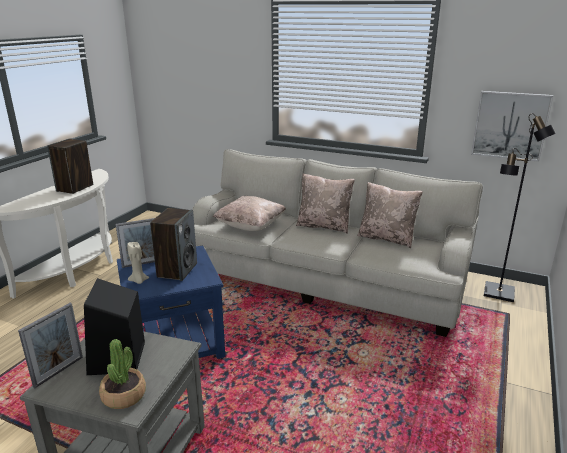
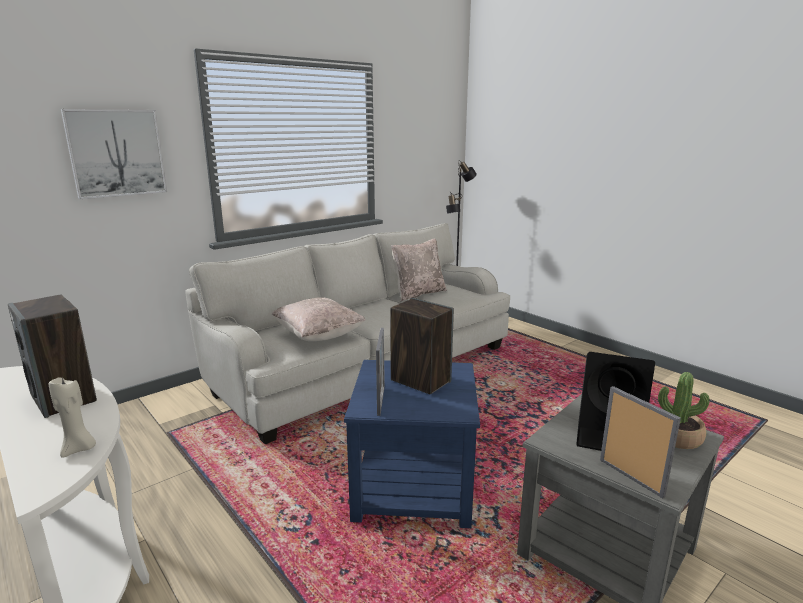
camera: 65 degrees left, 5 degrees down
(138, 281) = (430, 407): beige candle -> beige candle (79, 449)
(324, 226) = (365, 306): beige pillow -> none
(510, 125) = (427, 176): picture -> picture (116, 153)

